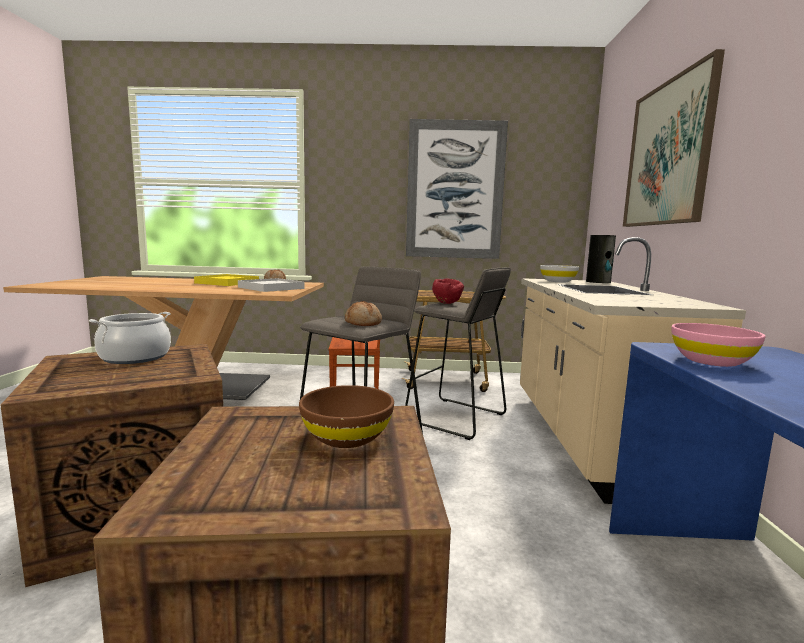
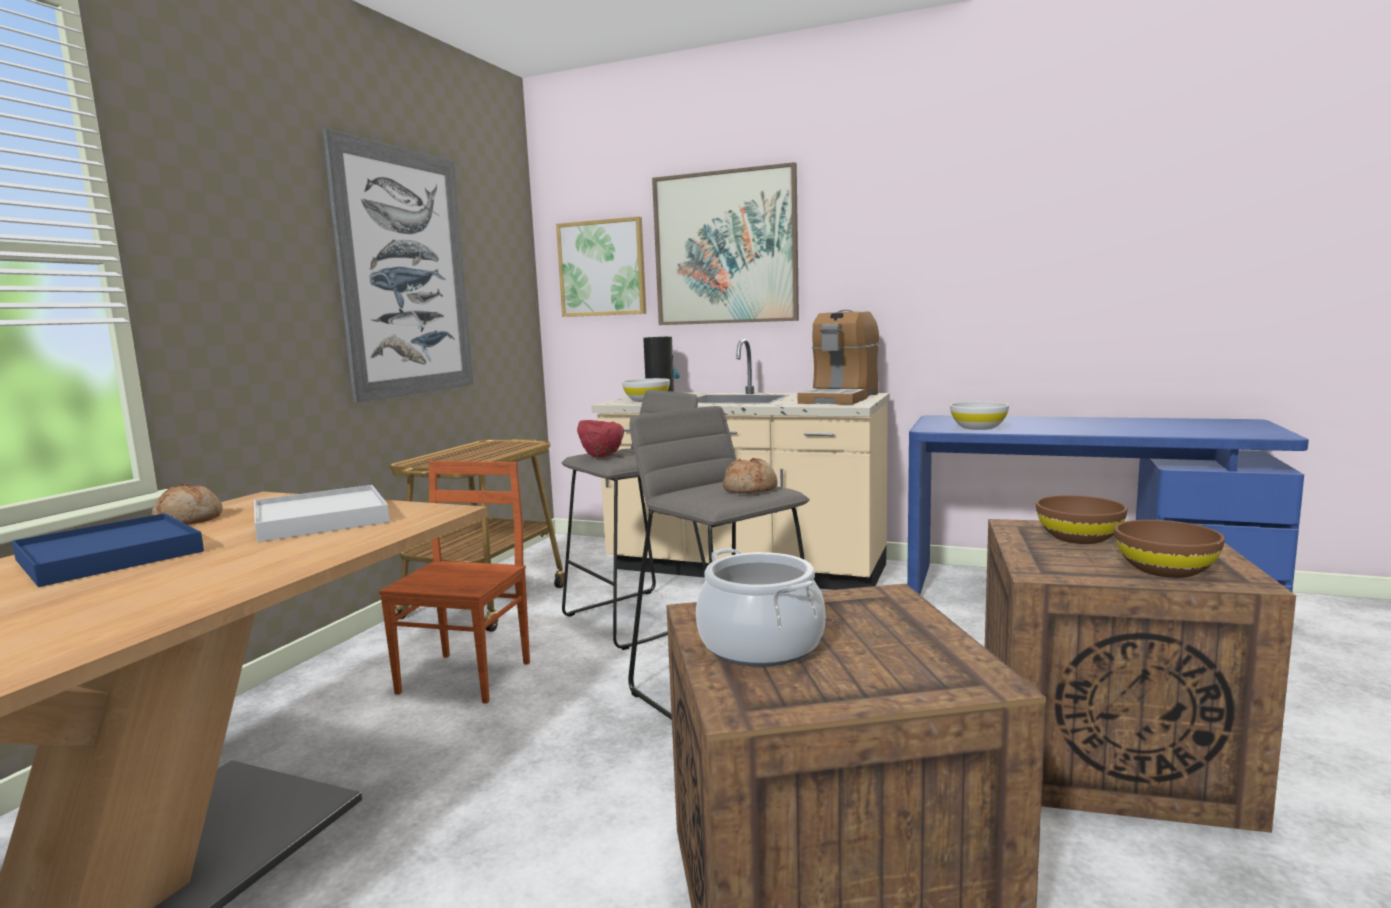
camera: 70 degrees left, 0 degrees up
(222, 468) = (1165, 570): none -> brown bowl
(227, 283) = (110, 556): yellow tray -> blue tray
(611, 182) = (602, 268): none -> picture
(653, 301) = (840, 398): none -> coffee machine
(711, 361) = (978, 427): pink bowl -> white bowl

